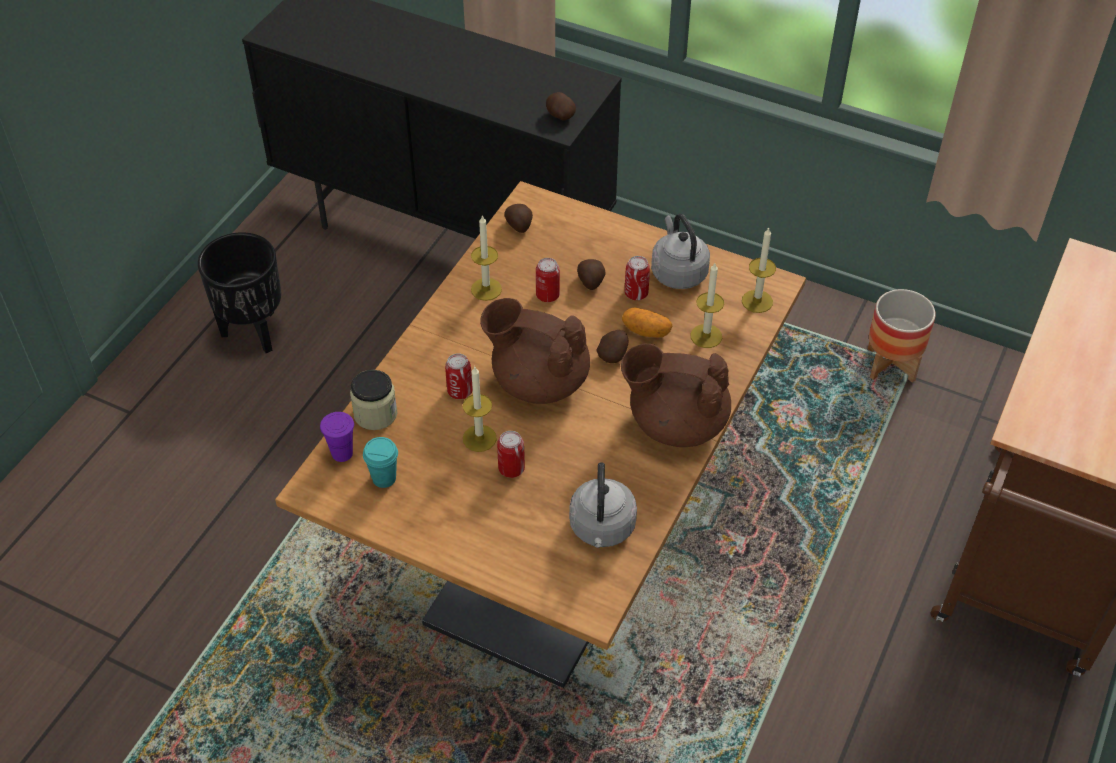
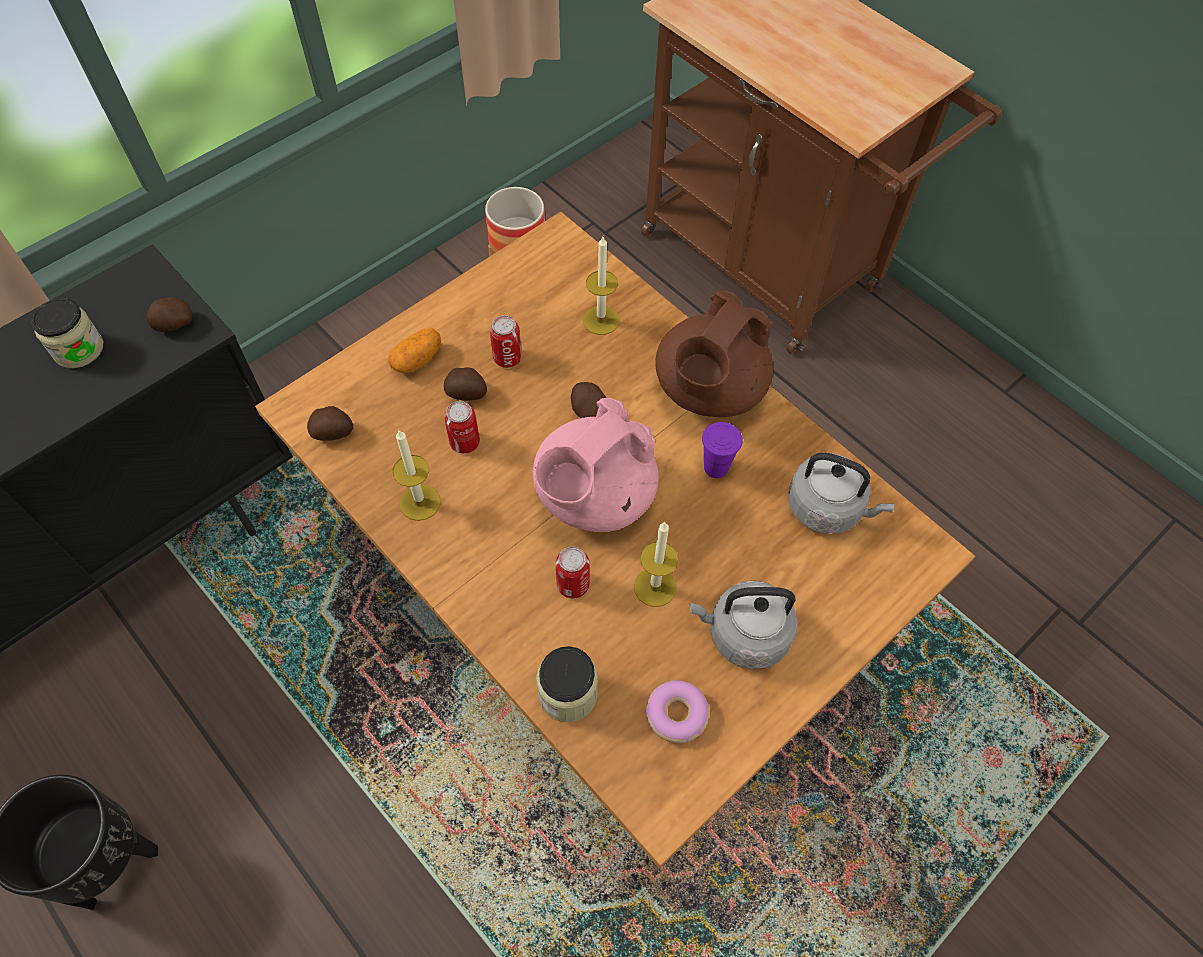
camera: 70 degrees left, 10 degrees up
(342, 453) = (617, 755): purple cup -> purple cup (716, 467)
(384, 478) = (676, 714): turquoise cup -> donut
(511, 468) = (713, 568): can -> none
(515, 83) = (78, 349): none -> jar
(538, 380) = (593, 496): brown teapot -> pink teapot
(646, 331) = (568, 369): potato -> potato (417, 360)
(677, 272) = (495, 310): grey kettle -> grey kettle (744, 635)
(757, 301) = (574, 261): candle -> none

